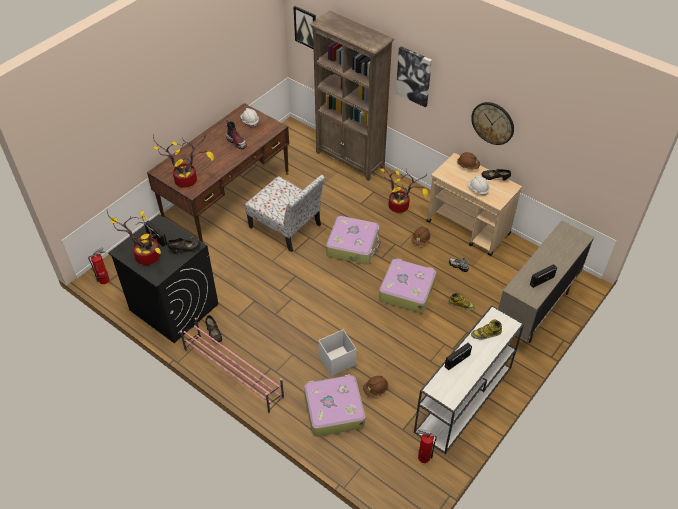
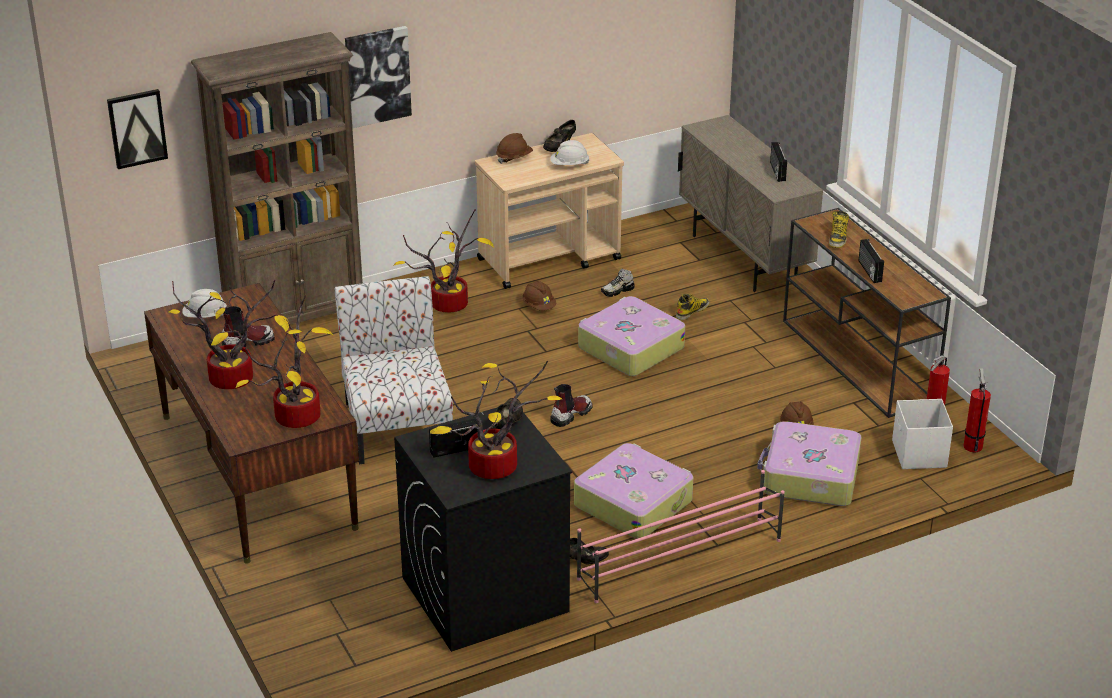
camera: 65 degrees left, 15 degrees down
(105, 279) = (347, 669): fire extinguisher -> fire extinguisher (972, 445)
(207, 149) = (234, 377): none -> potted plant
(286, 227) = (396, 424): chair -> chair turned 75 degrees counterclockwise
(331, 287) = (570, 414): none -> boot
(336, 361) = (721, 450): white storage box -> white storage box (919, 455)
(353, 245) = (497, 369): suitcase -> suitcase (633, 502)
(463, 400) = (859, 361): white console table -> brown console table
(493, 123) = (524, 63): wall clock -> none

